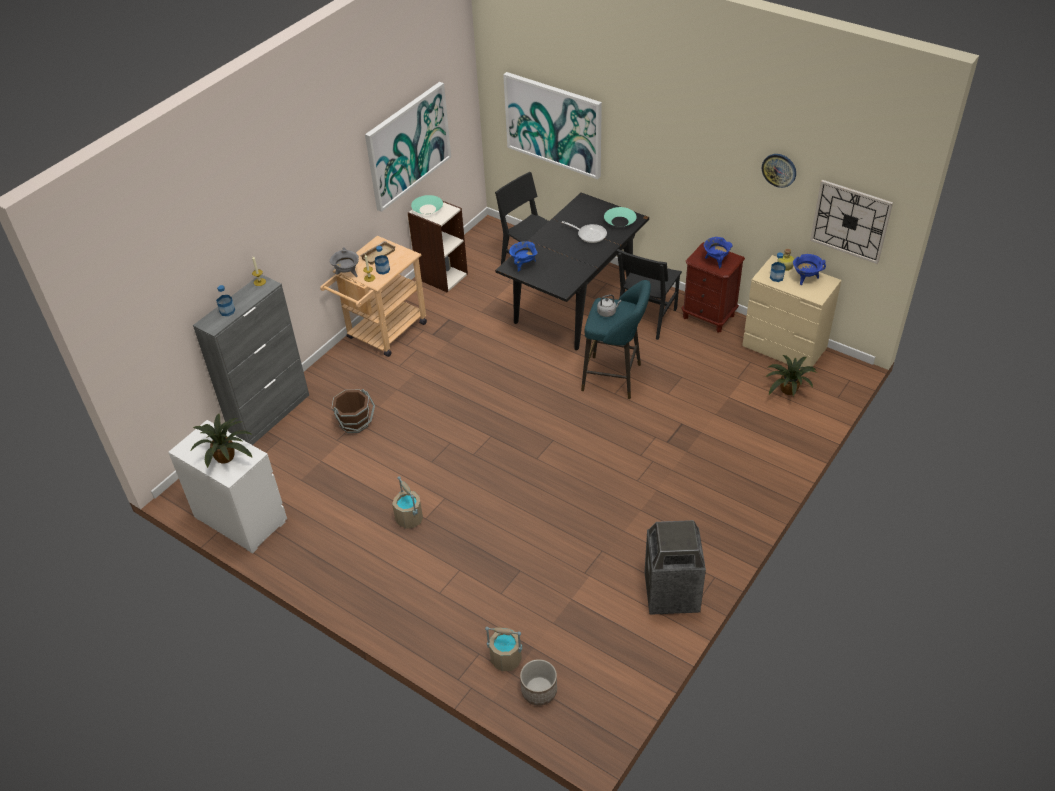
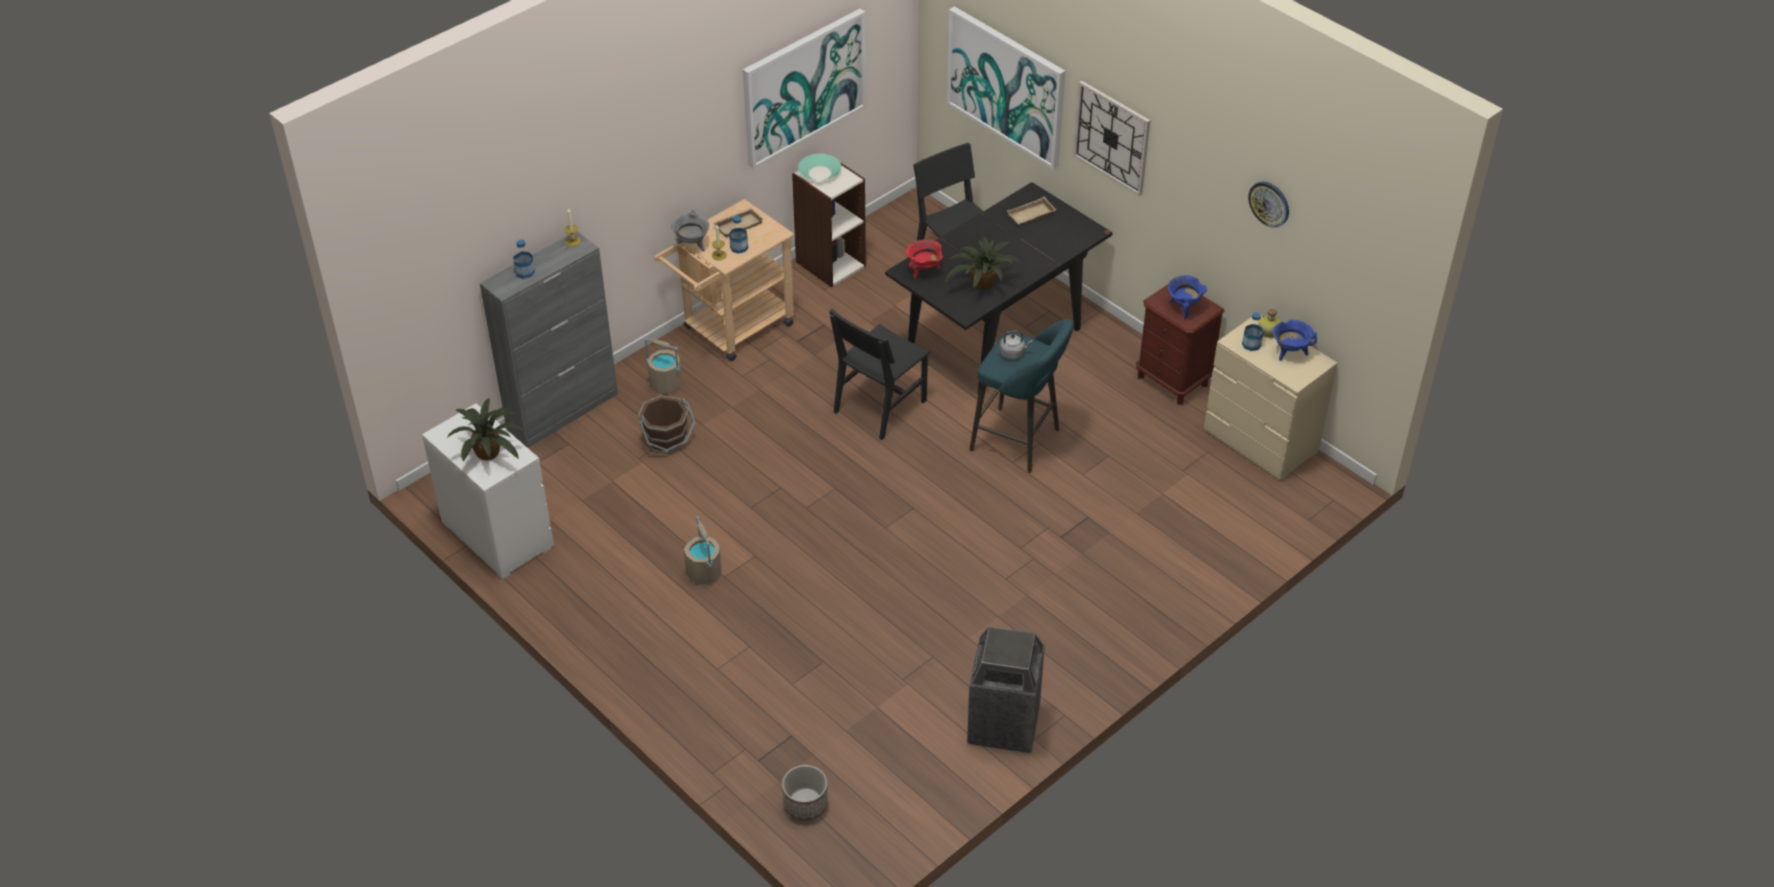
camera: 10 degrees right, 0 degrees up
(506, 658) = (776, 760): beige bucket -> beige bucket (665, 384)
(523, 265) = (924, 271): blue cooking pot -> red cooking pot
(588, 215) = (1031, 216): none -> beige tray
(589, 234) = (1024, 243): frying pan -> none
(620, 221) = (1070, 232): turquoise bowl -> none
(646, 318) = (1088, 368): black chair -> black chair (880, 406)
(788, 390) = (1244, 499): potted plant -> potted plant (981, 284)
(850, 221) = (1350, 287): wall clock -> wall clock (1112, 137)

